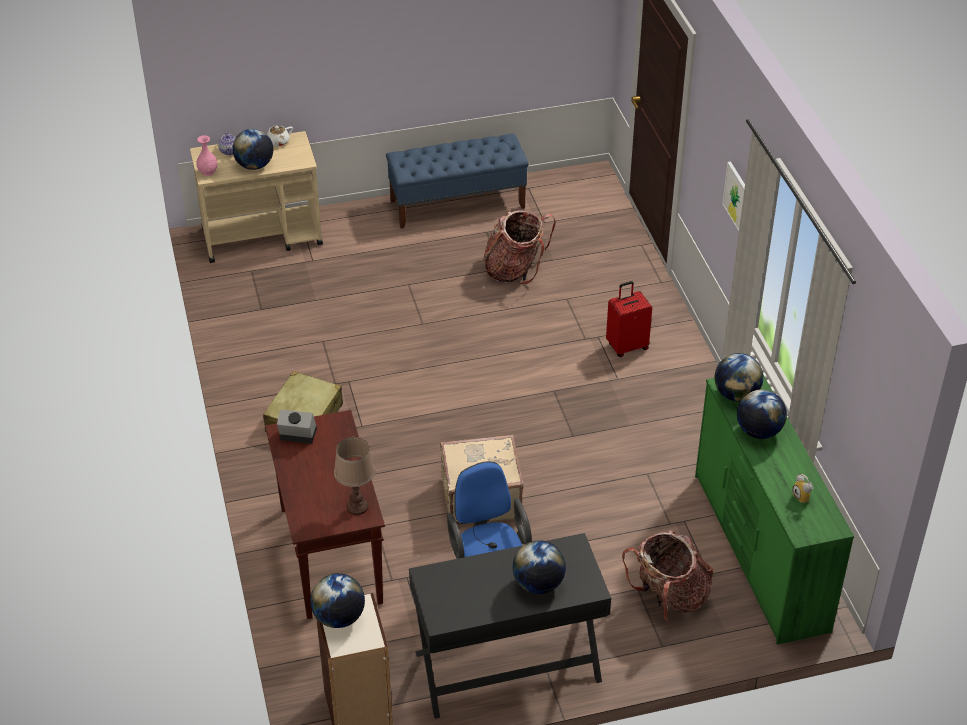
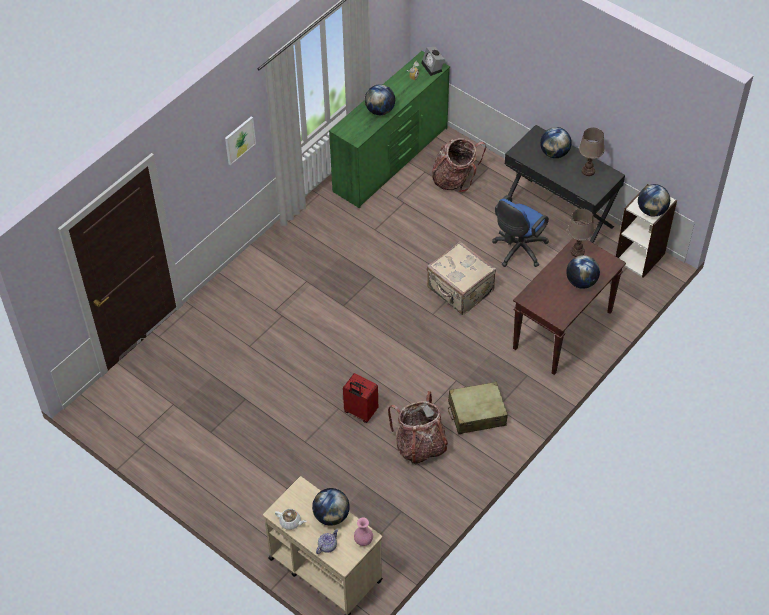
camera: 125 degrees left, 10 degrees up
(296, 435) = (556, 310): alarm clock -> alarm clock (433, 67)
(458, 204) = (190, 469): blue bench -> none
(473, 600) = (588, 171): none -> brown table lamp
(515, 269) = (240, 390): backpack -> backpack (420, 445)
(627, 346) = (272, 291): red suitcase -> red suitcase (360, 412)
(736, 394) = (359, 131): globe -> globe (581, 282)

